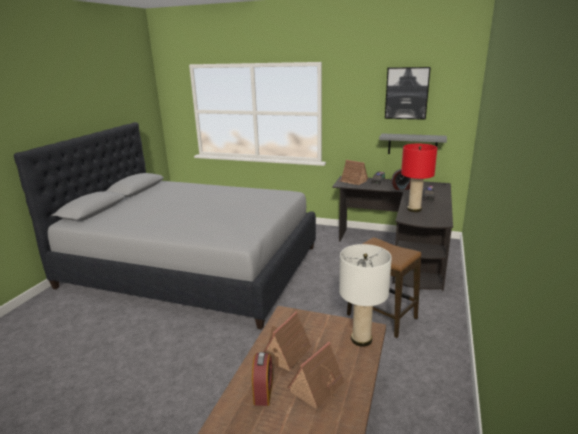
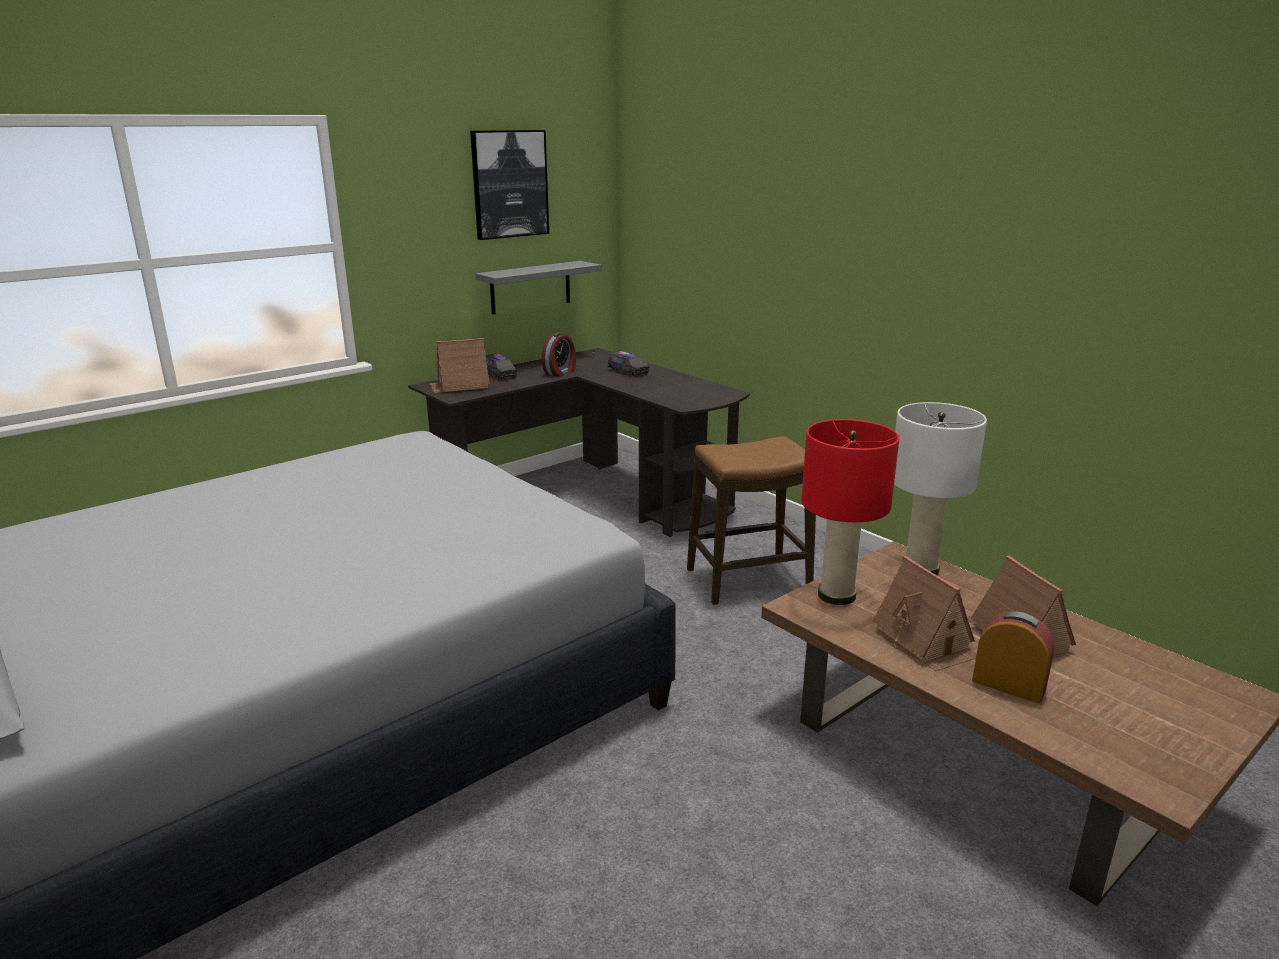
camera: 60 degrees left, 0 degrees up
(414, 209) = (658, 391): red table lamp -> red table lamp (836, 595)

